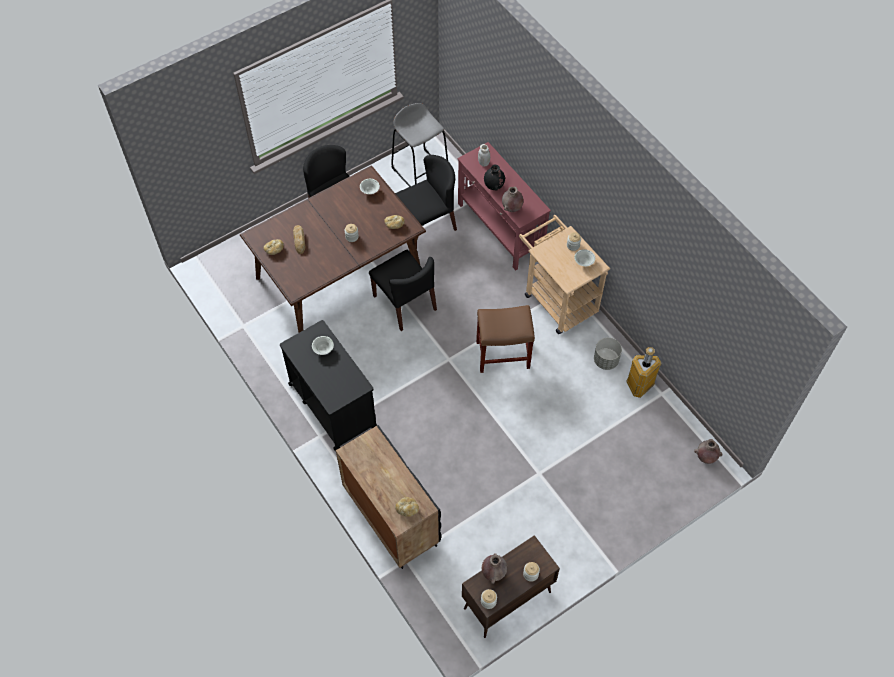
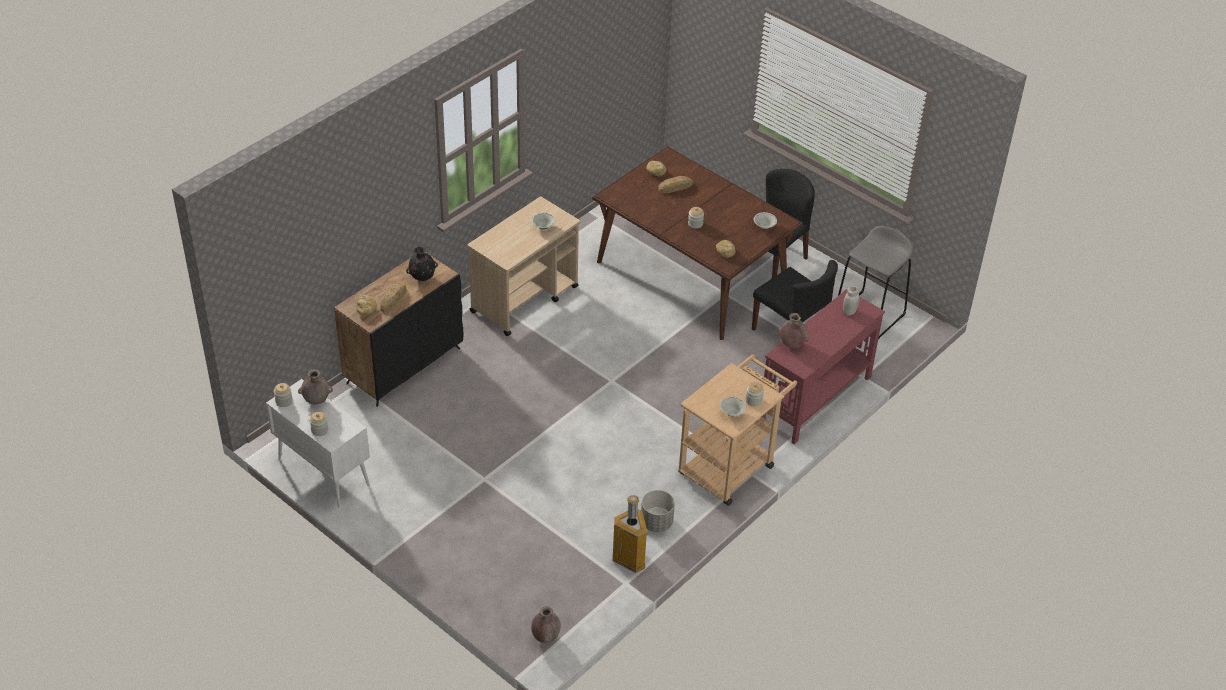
camera: 75 degrees right, 15 degrees down
(332, 404) = (525, 299): black cart -> beige cart
(398, 484) = (393, 299): none -> bread
(405, 303) = (674, 333): black chair -> none
(494, 186) = (817, 325): black vase -> black vase (422, 278)
(503, 354) = (634, 426): brown stool -> none
(506, 601) = (323, 472): brown cabinet -> white cabinet

